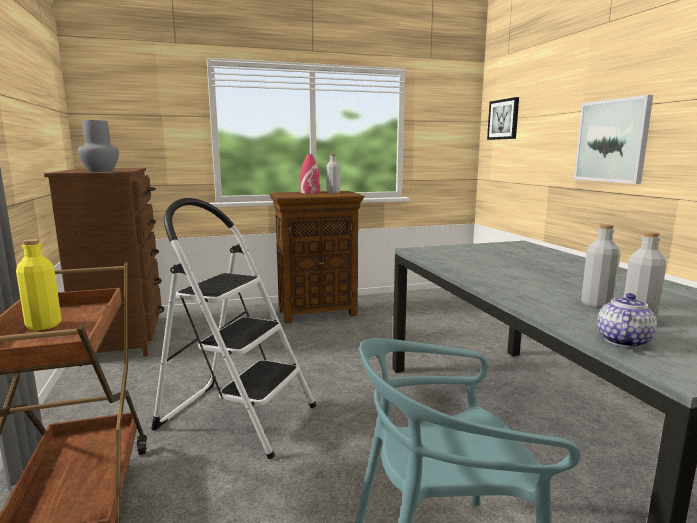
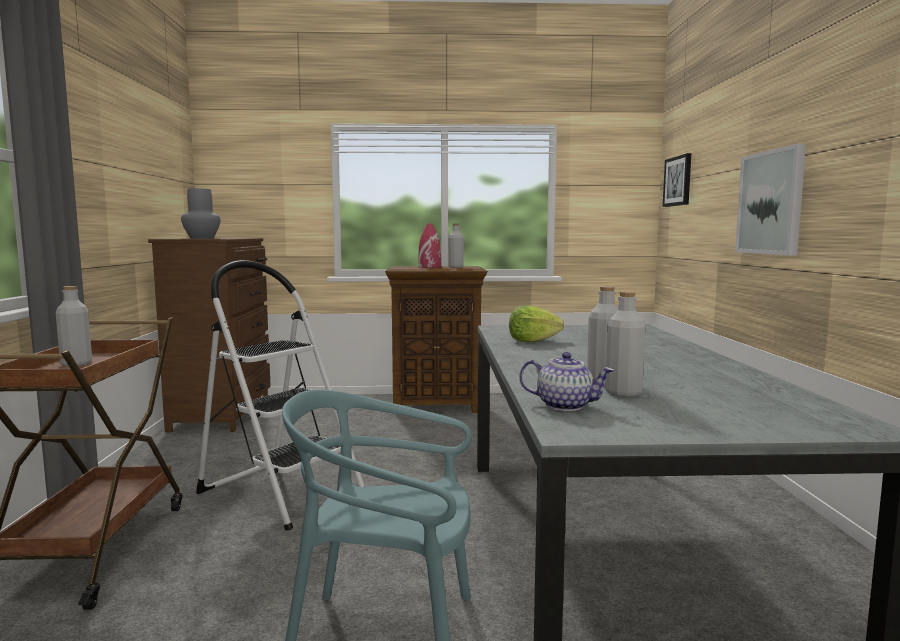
camera: 15 degrees right, 5 degrees down
(44, 325) = (76, 363): yellow bottle -> grey bottle
(468, 264) = (532, 340): none -> lettuce
(622, 341) = (565, 405): teapot -> teapot turned 60 degrees clockwise

